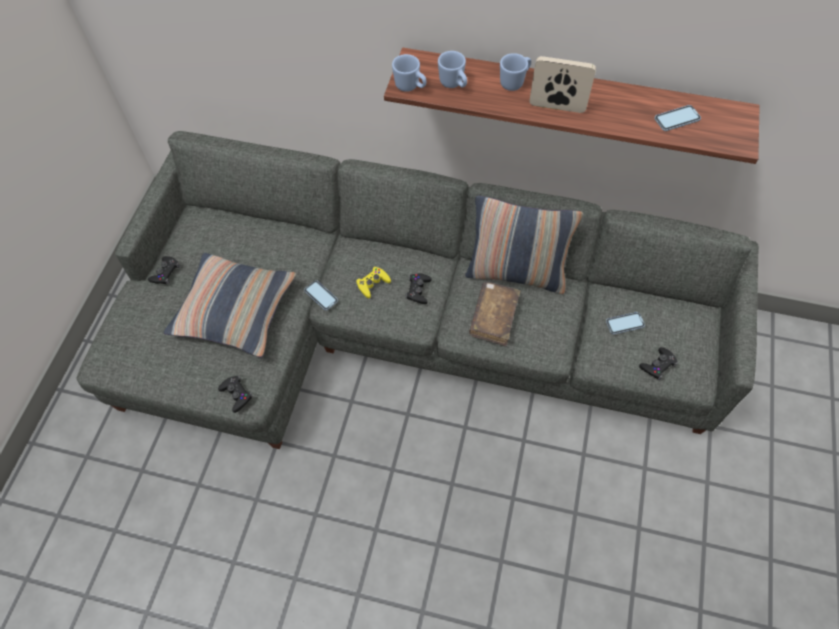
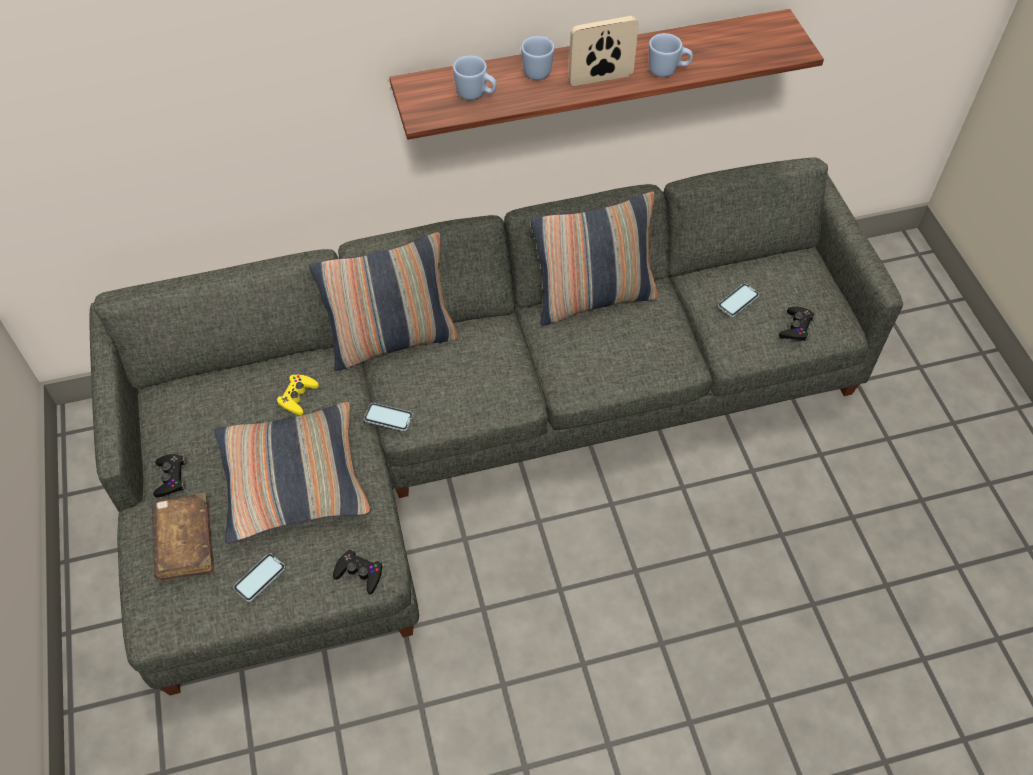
camera: 30 degrees left, 5 degrees down
(358, 242) = (392, 340): none -> pillow
(372, 283) = (441, 378): yellow game controller -> yellow game controller (297, 397)
(410, 87) = (430, 114): blue mug -> blue mug (667, 71)
(418, 290) = (498, 362): black game controller -> none
(494, 317) = (600, 354): brown book -> brown book (185, 542)
(677, 119) = (725, 49): phone -> phone (260, 578)

